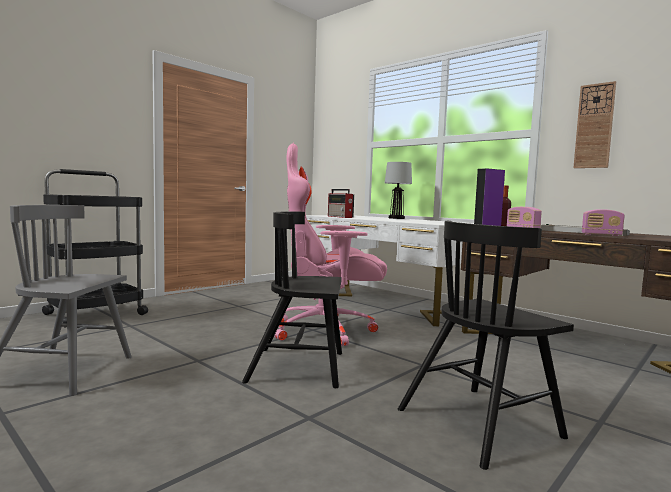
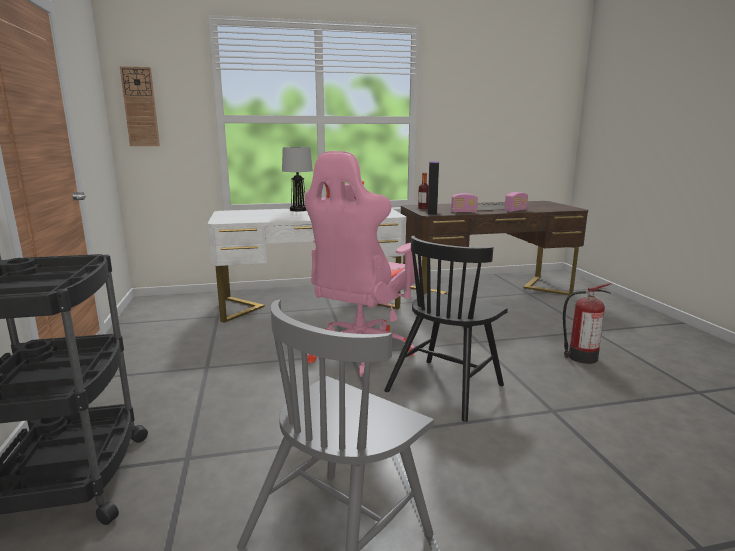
camera: 55 degrees left, 10 degrees up
(340, 217) = (262, 219): radio -> none
(484, 420) = (580, 357): black chair -> fire extinguisher
(594, 126) = (456, 118): wall clock -> wall clock (140, 107)

